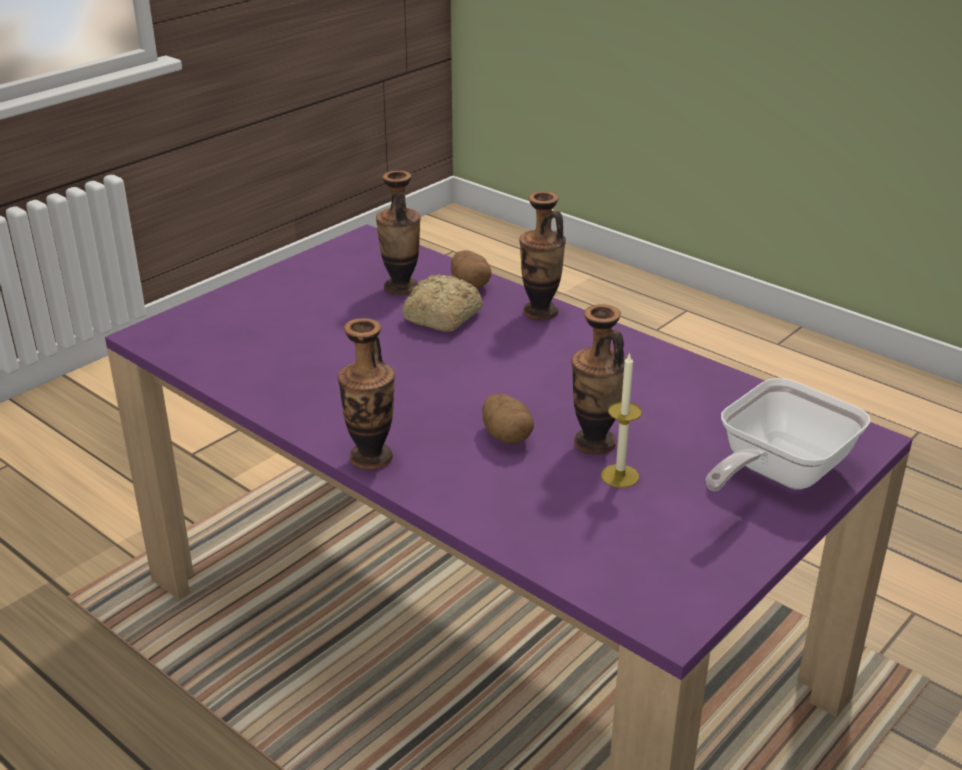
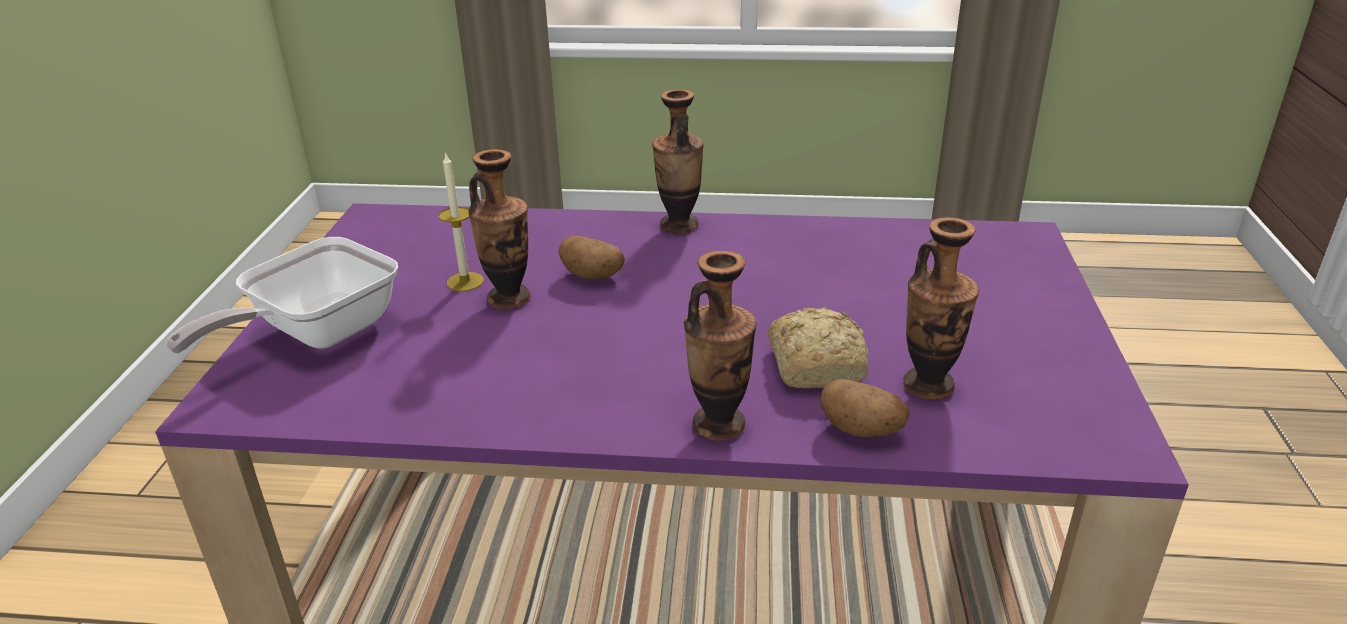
camera: 145 degrees right, 0 degrees up
(777, 473) = (315, 334): frying pan -> frying pan turned 150 degrees counterclockwise

